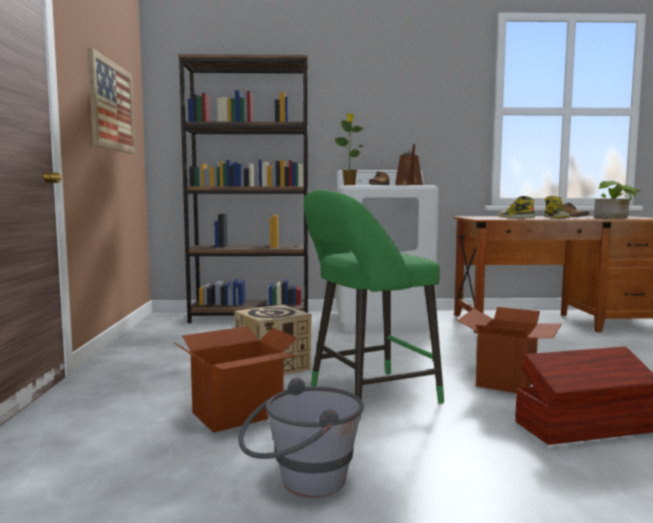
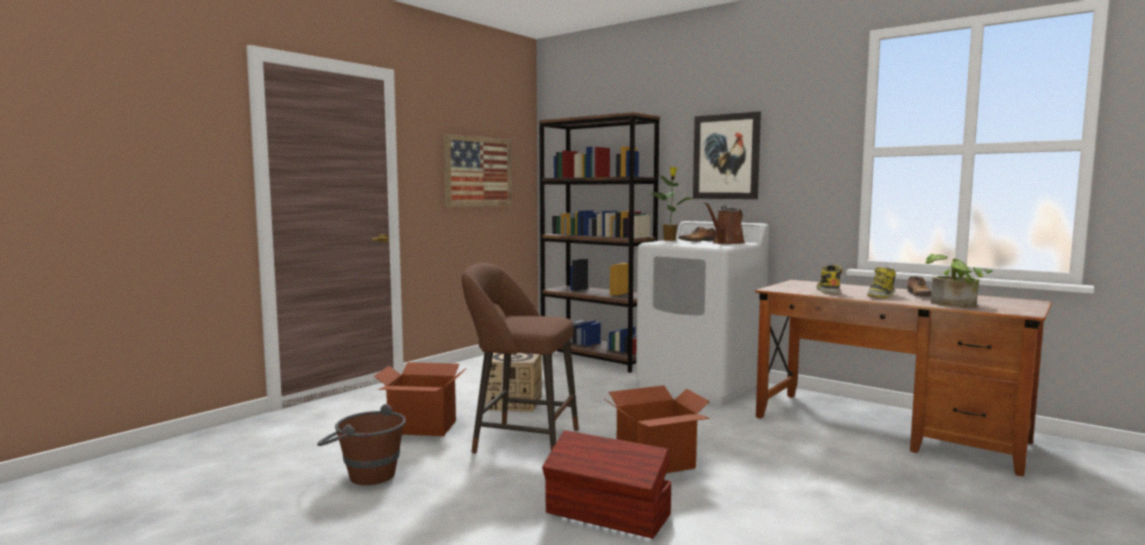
camera: 40 degrees right, 0 degrees up
(301, 484) = (363, 474): grey bucket -> brown bucket
(367, 396) = (520, 441): green stool -> brown stool
(377, 110) = (726, 156): none -> picture

